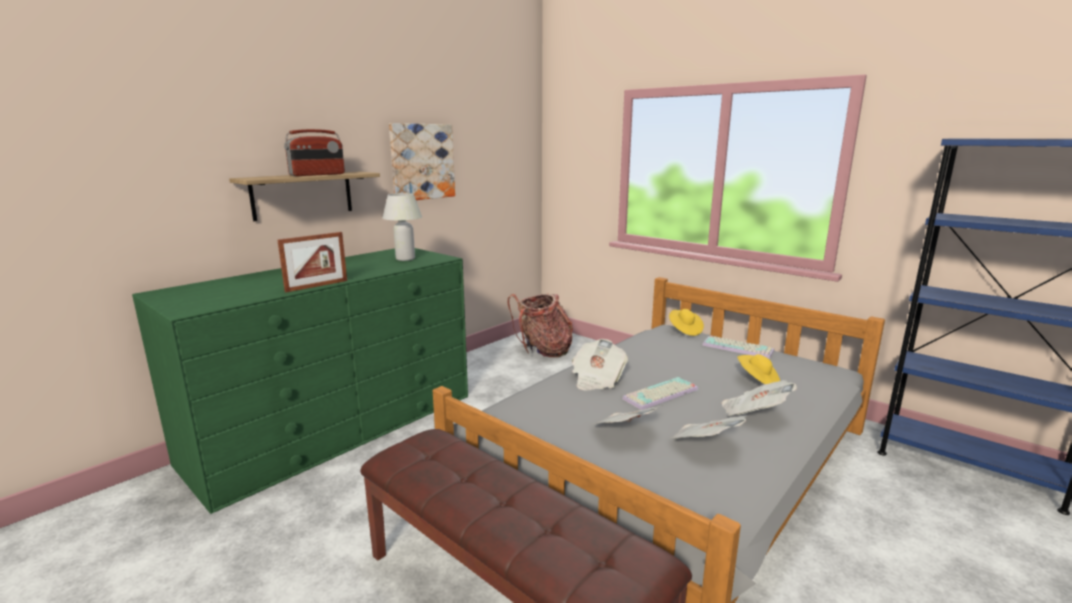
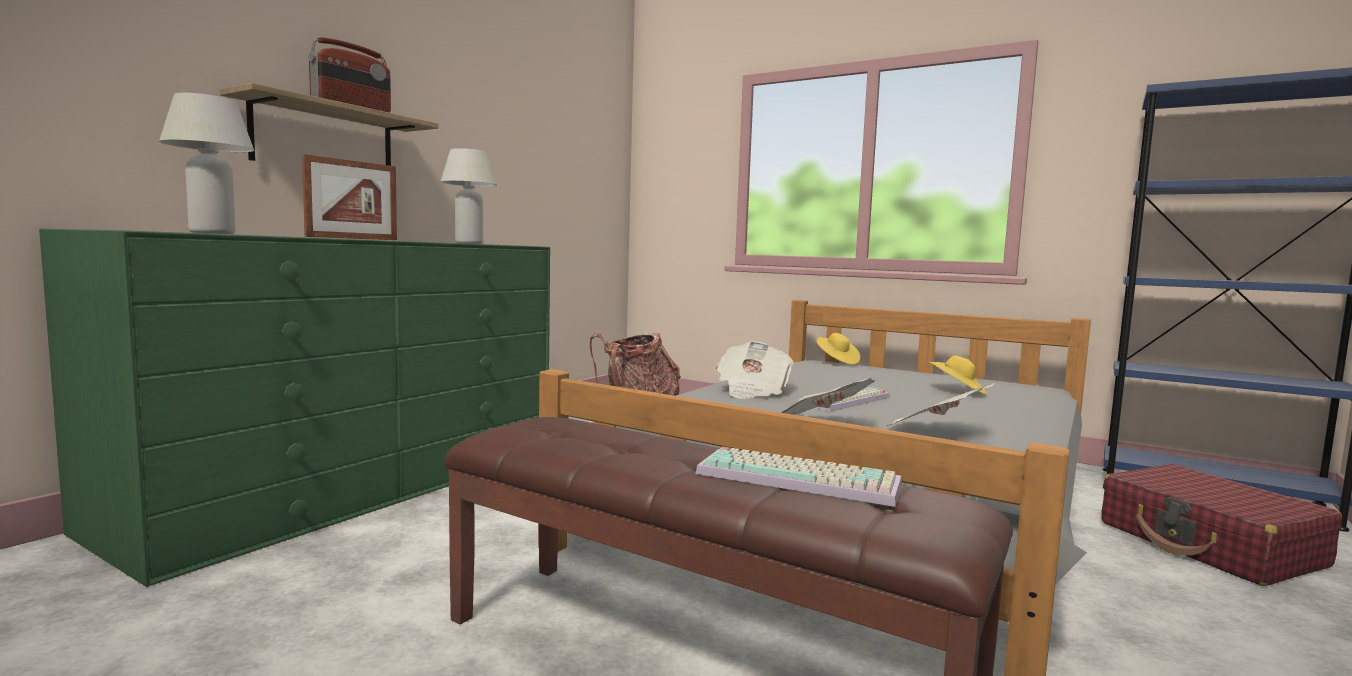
camera: 10 degrees left, 10 degrees down
(228, 297) = (212, 233): none -> white table lamp
(422, 162) = (487, 134): picture -> none
(738, 348) = (913, 371): keyboard -> keyboard (801, 478)
(753, 413) = (974, 412): newspaper -> none
(933, 523) = (1209, 545): none -> red suitcase

